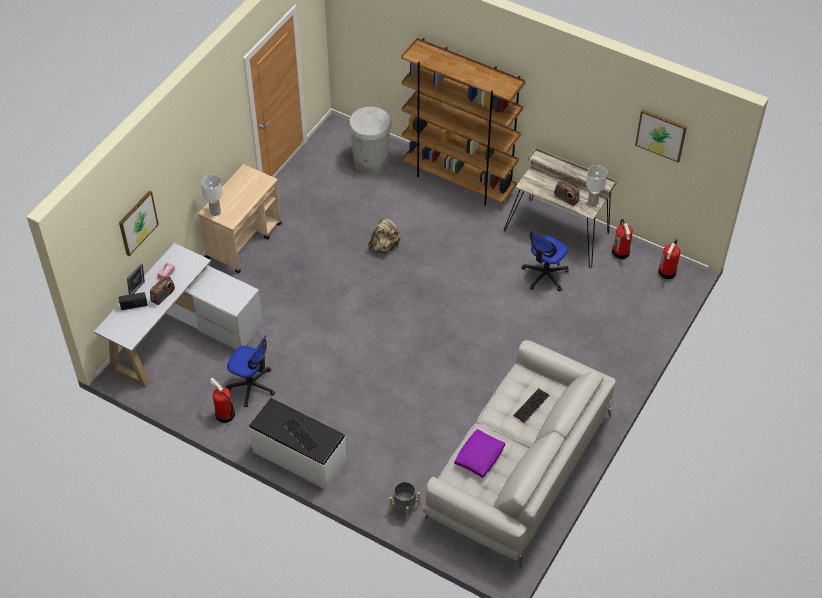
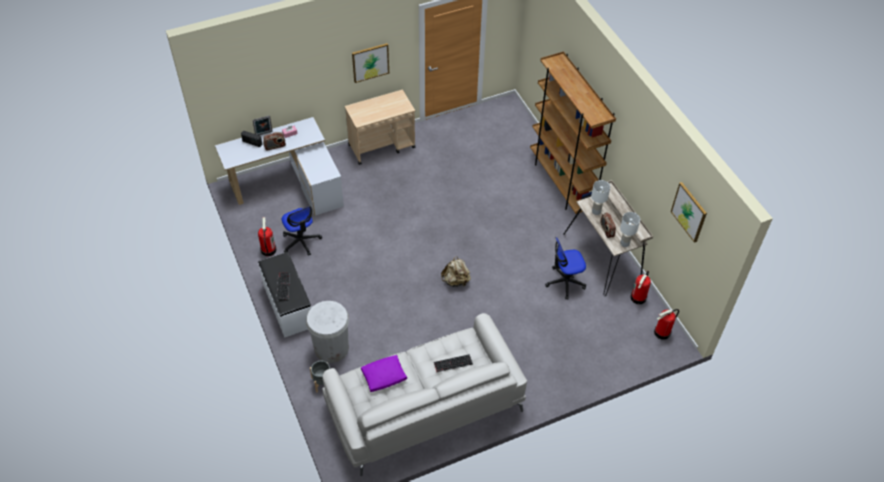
camera: 35 degrees right, 0 degrees up
(137, 223) = (277, 84): picture -> picture (370, 62)
(215, 212) = (356, 110): white table lamp -> white table lamp (596, 211)
(371, 161) = (512, 138): white trash can -> white trash can (331, 348)
(384, 246) = (469, 199): beige backpack -> beige backpack (456, 281)

